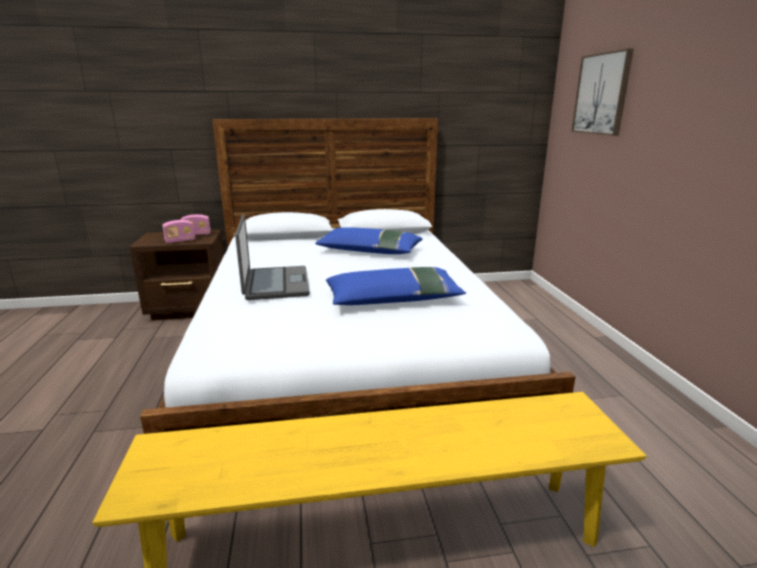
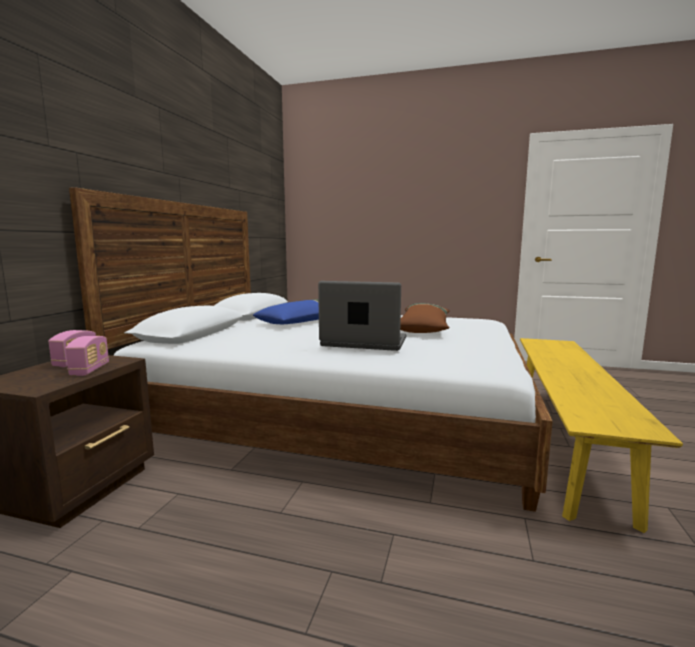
camera: 65 degrees left, 10 degrees down
(394, 299) = (424, 327): blue pillow -> brown pillow
(601, 94) = (344, 201): picture -> none

